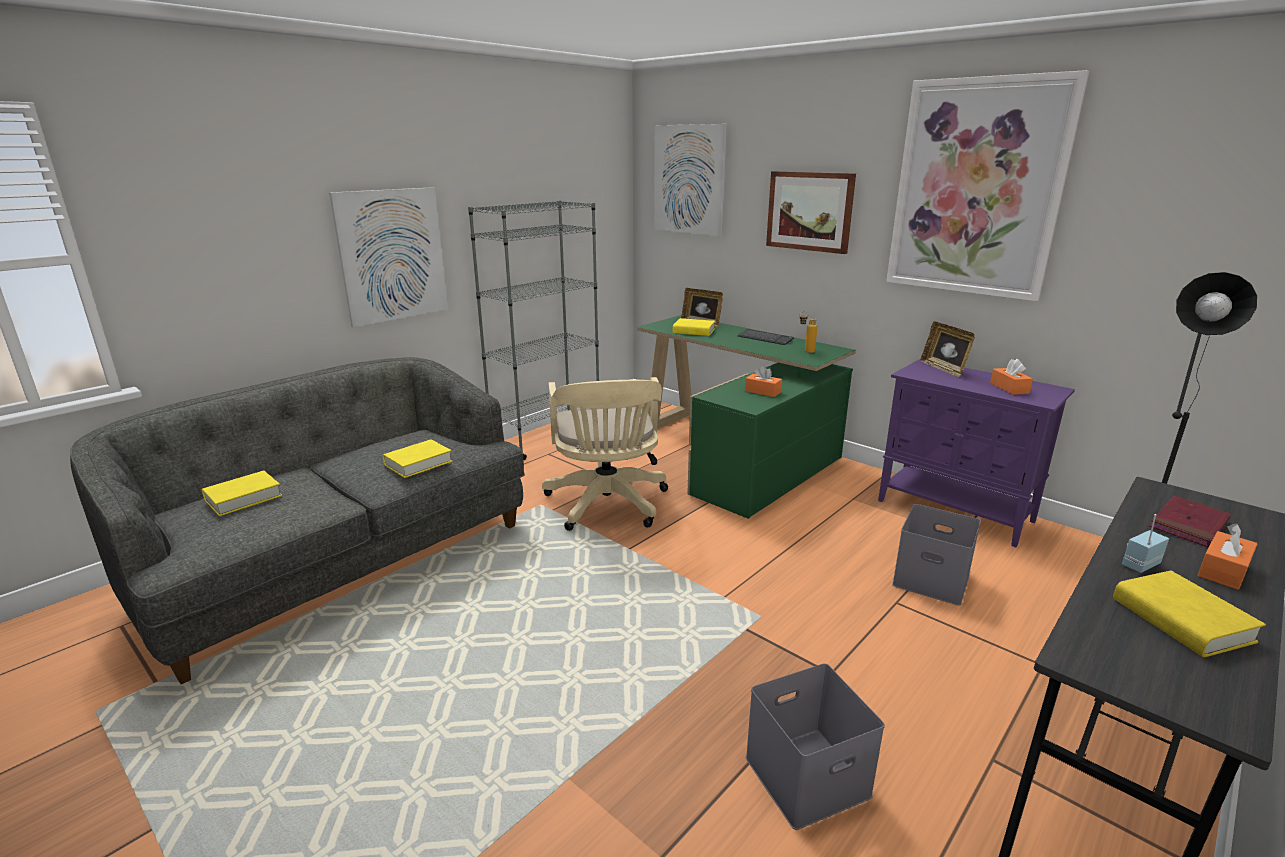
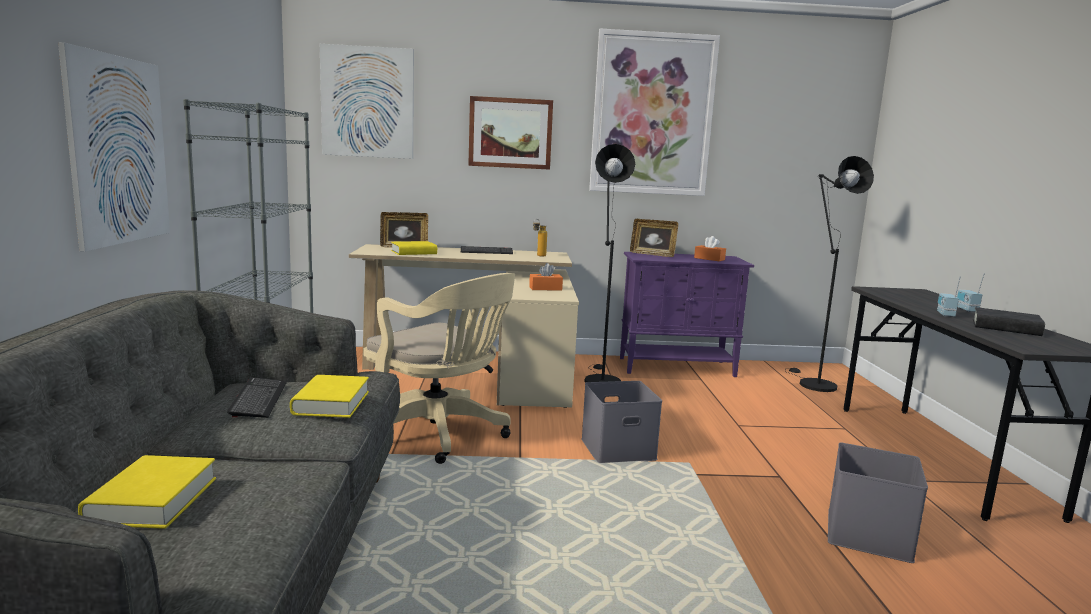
camera: 45 degrees left, 10 degrees down
(393, 447) = (258, 399): none -> keyboard
(737, 454) = (481, 369): green desk -> beige desk
(834, 499) = (600, 379): none -> black floor lamp
(929, 580) = (731, 407): grey storage box -> grey storage box (617, 449)
(1181, 620) = (1006, 327): yellow book -> black book
(1188, 524) = (915, 298): red book -> none
(1223, 570) = (966, 310): orange tissue box -> radio

